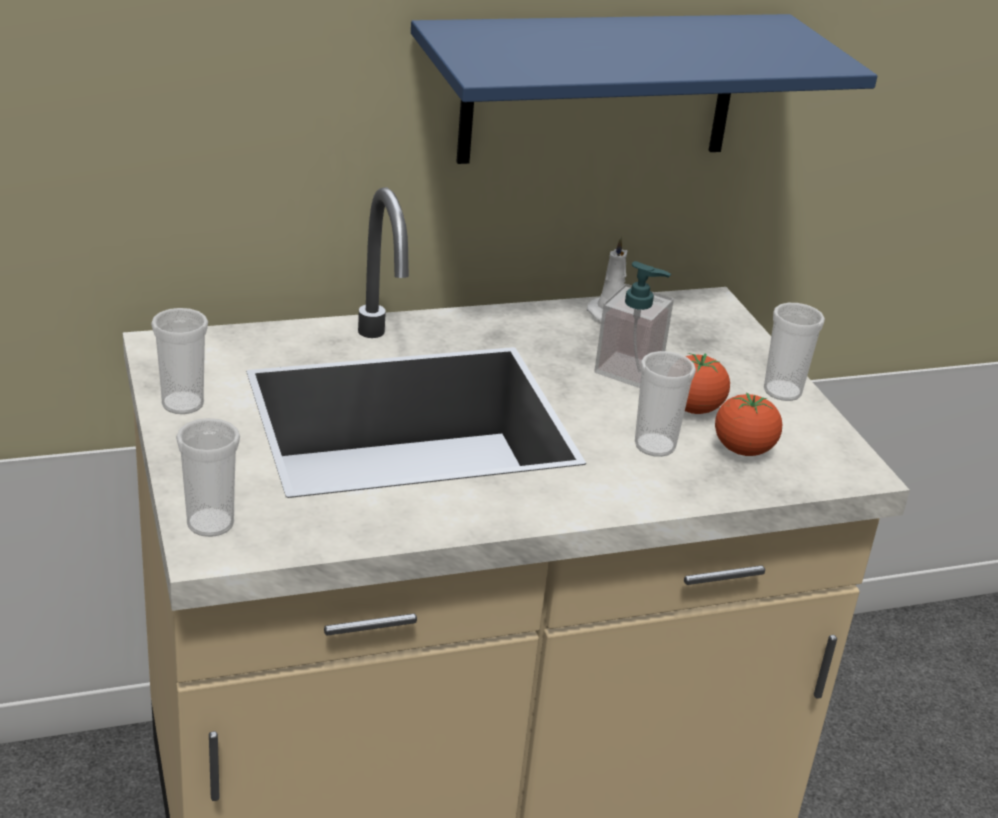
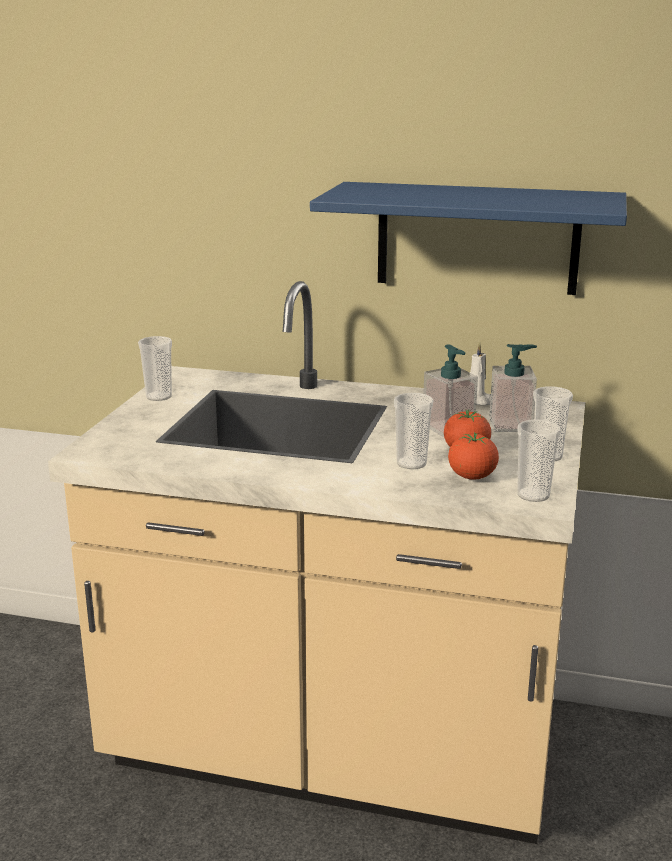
camera: 35 degrees right, 10 degrees down
(210, 523) = (101, 443): cup -> cup (533, 495)
(691, 347) = (511, 425): none -> soap dispenser

